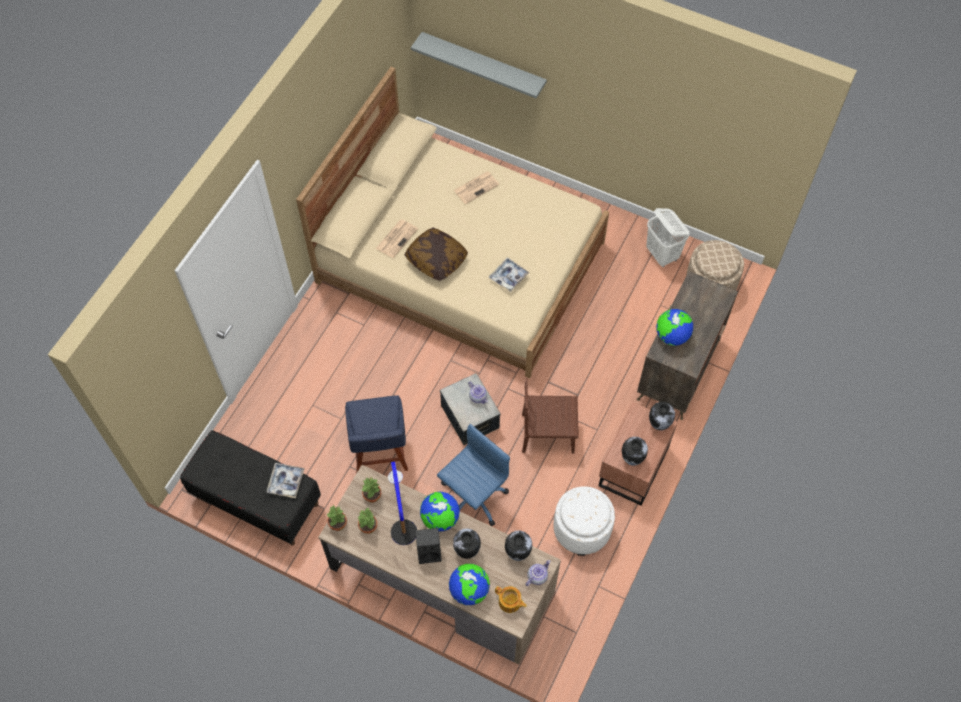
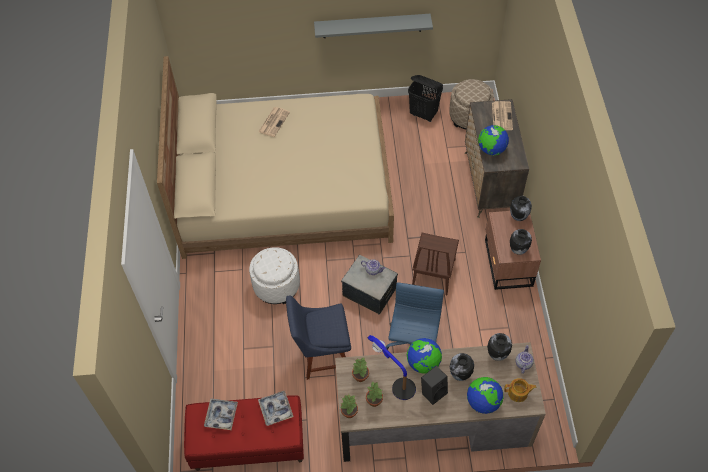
camera: 30 degrees left, 5 degrees down
(256, 500) = (248, 444): black bench -> red bench
(380, 454) = (321, 356): blue chair -> blue chair turned 120 degrees clockwise
(397, 238) = (239, 185): newspaper -> newspaper (501, 116)
(436, 259) = (280, 185): pillow -> none
(483, 64) = (233, 25): grey shelf -> grey shelf (372, 26)
(508, 277) = (344, 170): tray -> tray (221, 415)
(548, 433) = (433, 273): brown chair -> brown chair turned 45 degrees counterclockwise
(581, 529) = (505, 325): white ottoman -> white ottoman (276, 286)
(662, 255) = (424, 114): white laundry basket -> black laundry basket

